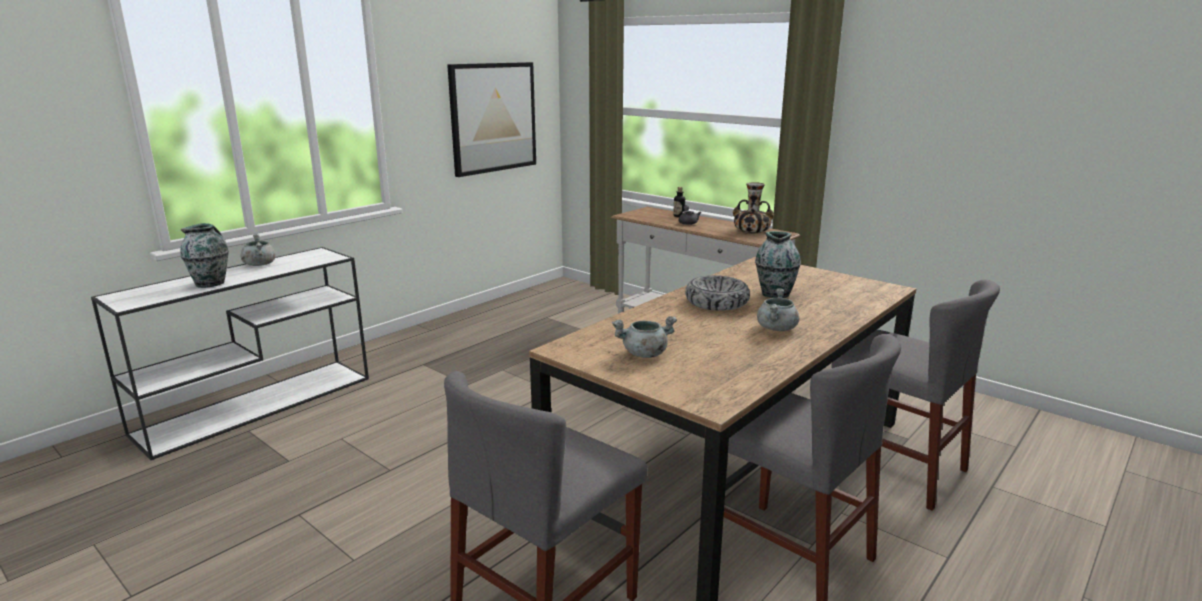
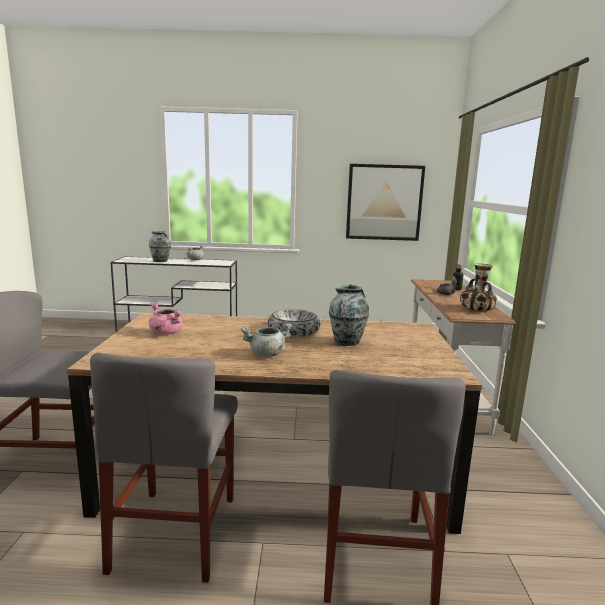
camera: 50 degrees right, 5 degrees down
(644, 354) = (165, 333): grey cooking pot -> pink cooking pot

